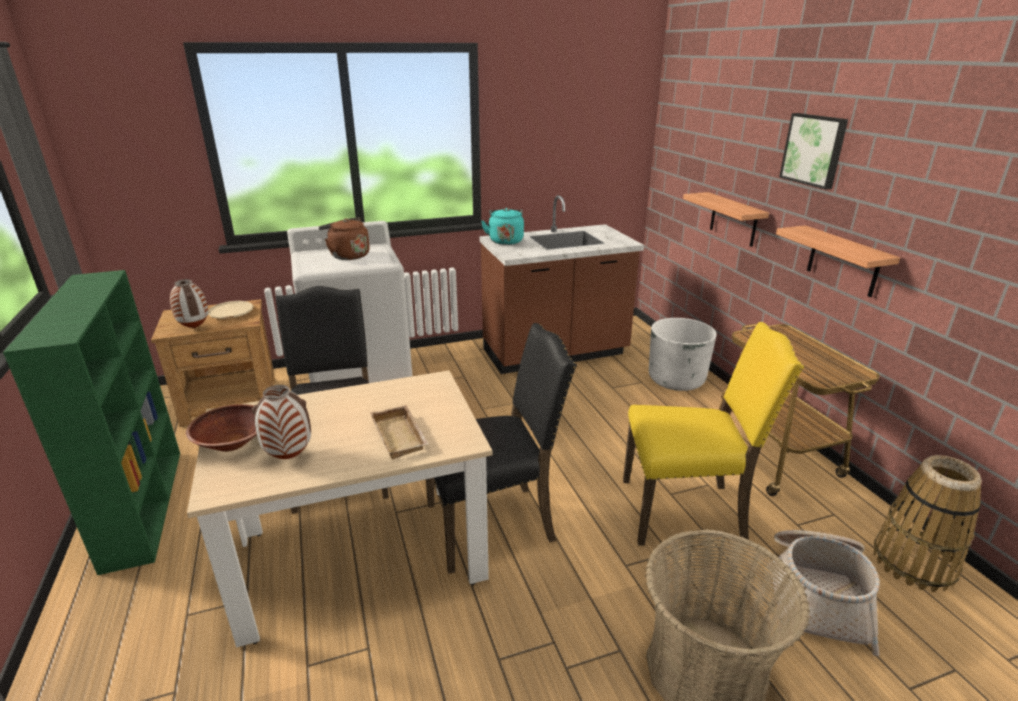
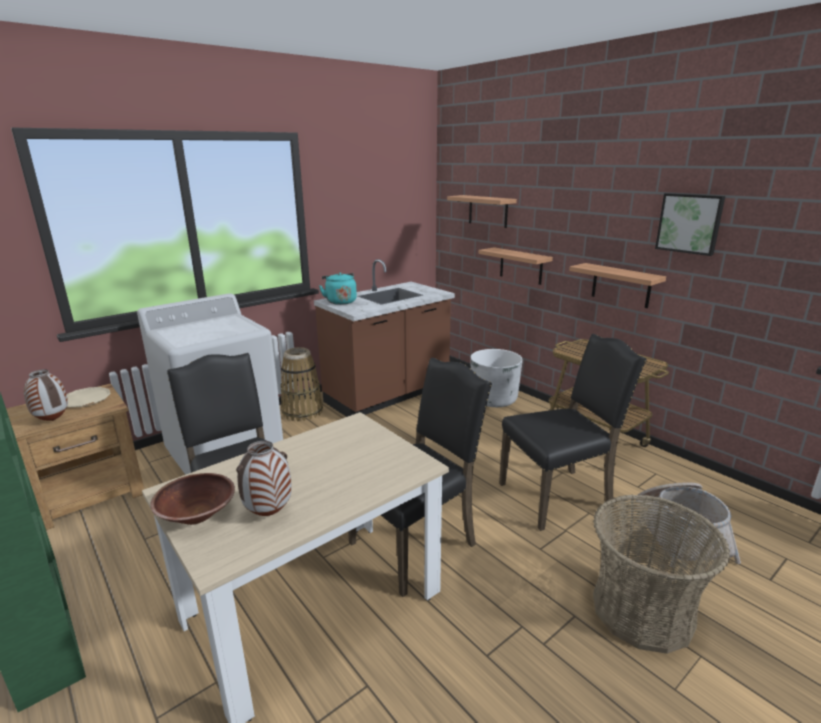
camera: 20 degrees left, 5 degrees down
(348, 256) = (209, 327): brown kettle -> none
(401, 436) = (362, 473): beige tray -> none
(685, 511) = (558, 496): yellow chair -> black chair
(706, 145) = (488, 211): none -> shelf
(814, 150) = (585, 206): picture -> picture (689, 223)
(914, 563) = (722, 494): basket -> basket (302, 412)

